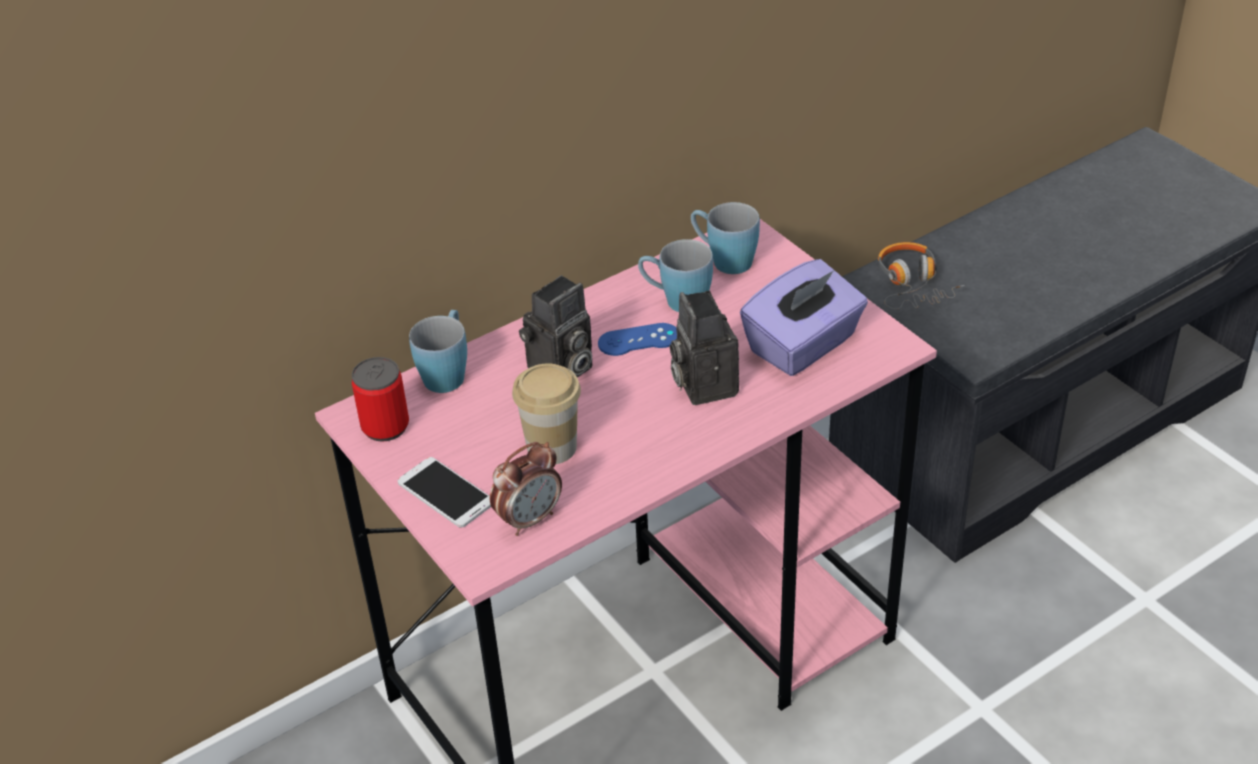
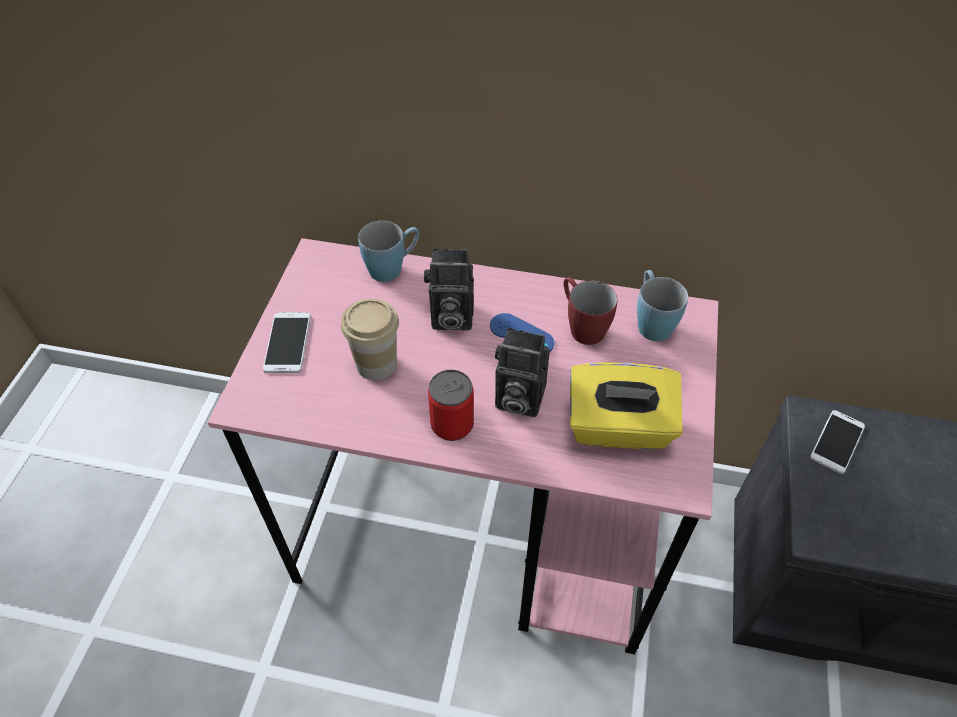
camera: 45 degrees right, 10 degrees up
(385, 426) = (318, 275): can -> can (452, 425)
(529, 519) = (301, 400): alarm clock -> none
(676, 300) = (581, 326): blue mug -> red mug
(702, 384) = (516, 398): camera -> camera turned 105 degrees counterclockwise
(803, 345) = (619, 428): purple tissue box -> yellow tissue box
(912, 285) = (837, 442): headphones -> phone

